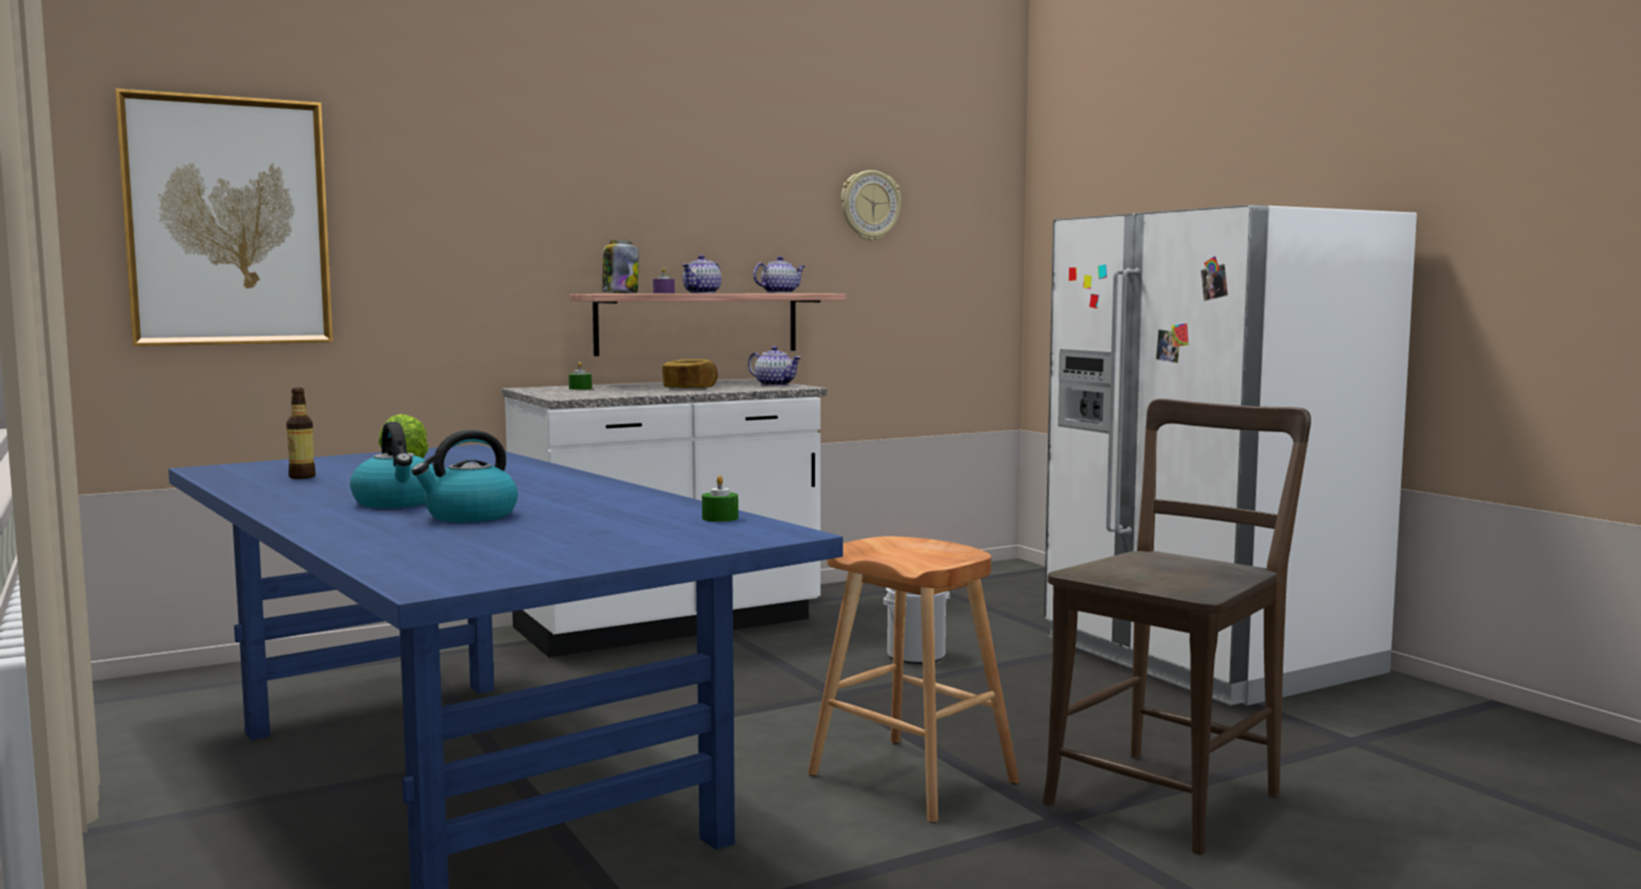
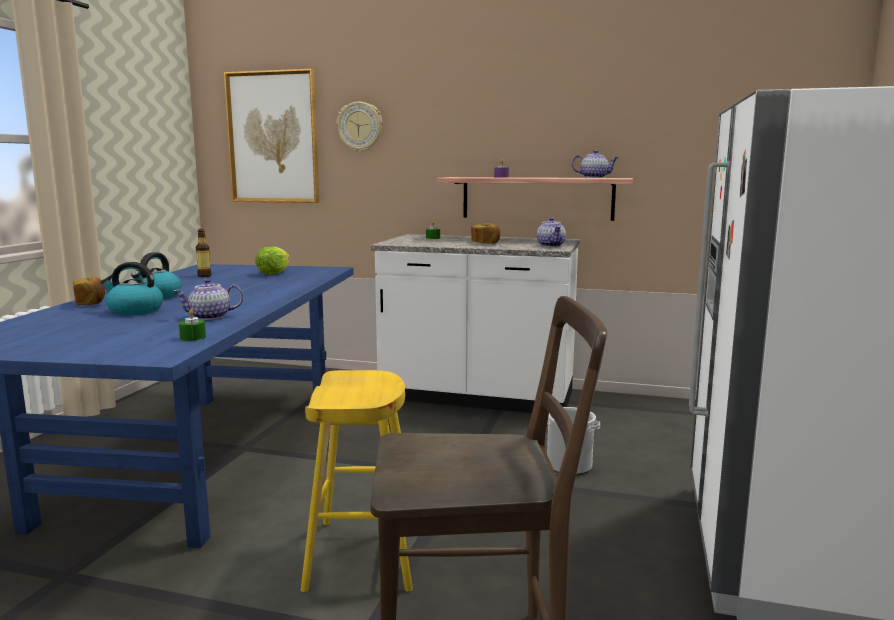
camera: 45 degrees right, 5 degrees up
(330, 522) = (91, 303): none -> bread
(620, 293) = (470, 177): jar -> none
(702, 293) = (530, 177): teapot -> teapot (209, 317)
(869, 205) = (690, 107): wall clock -> wall clock (360, 127)
(911, 778) = (363, 554): brown stool -> yellow stool

